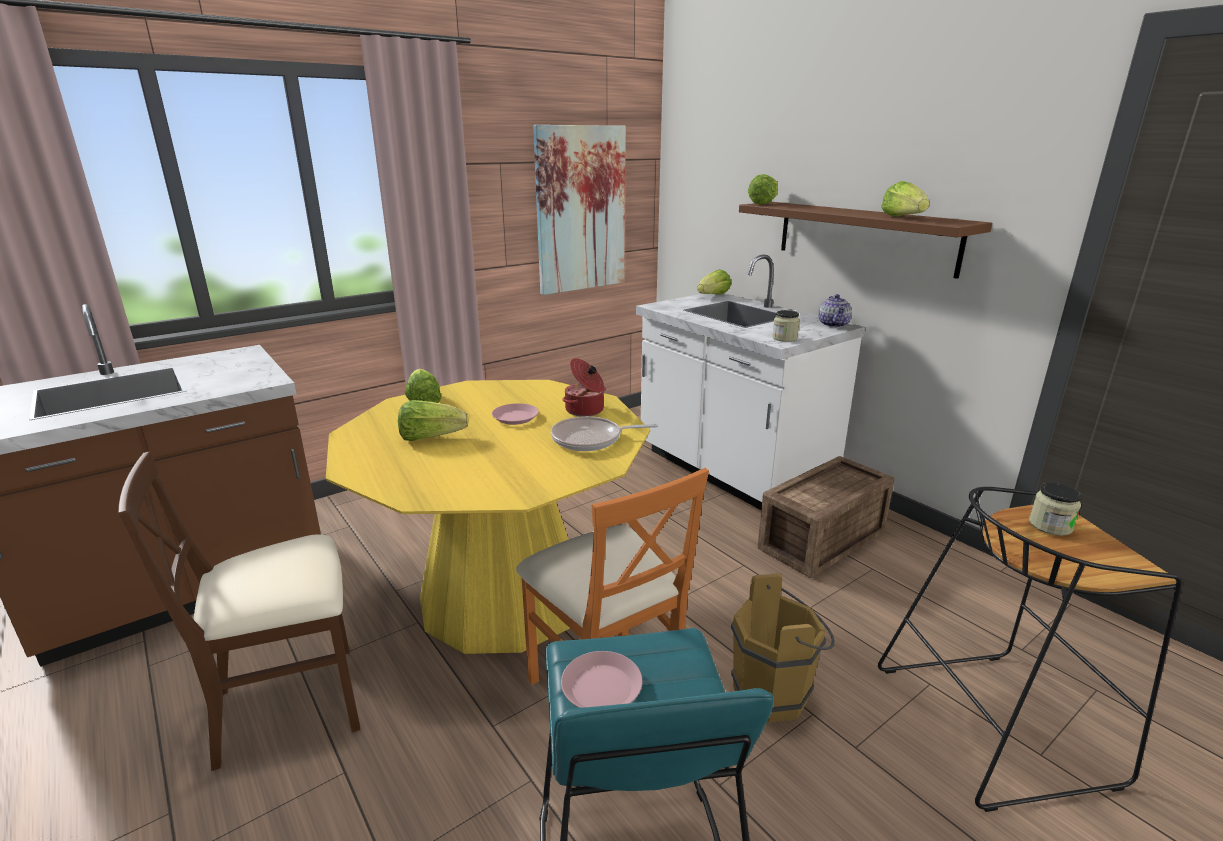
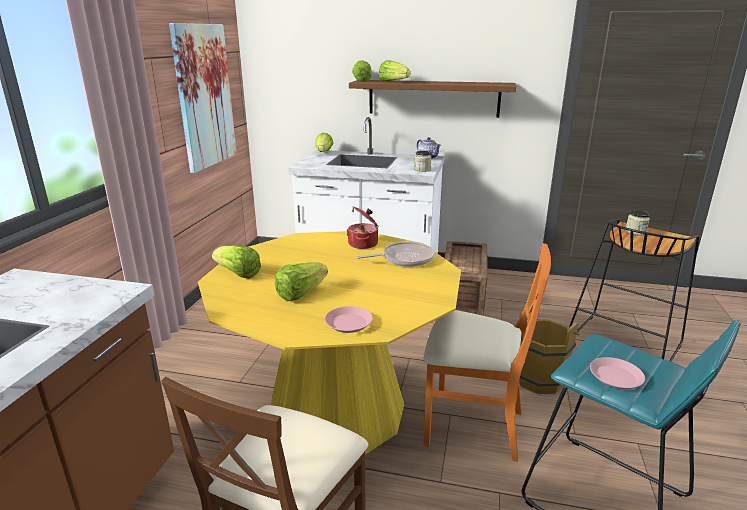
camera: 40 degrees left, 0 degrees up
(515, 417) = (330, 262): pink plate -> pink plate (349, 323)
(591, 439) = (404, 259): frying pan -> frying pan turned 150 degrees counterclockwise
(903, 218) = (472, 83): lettuce -> lettuce (393, 82)

